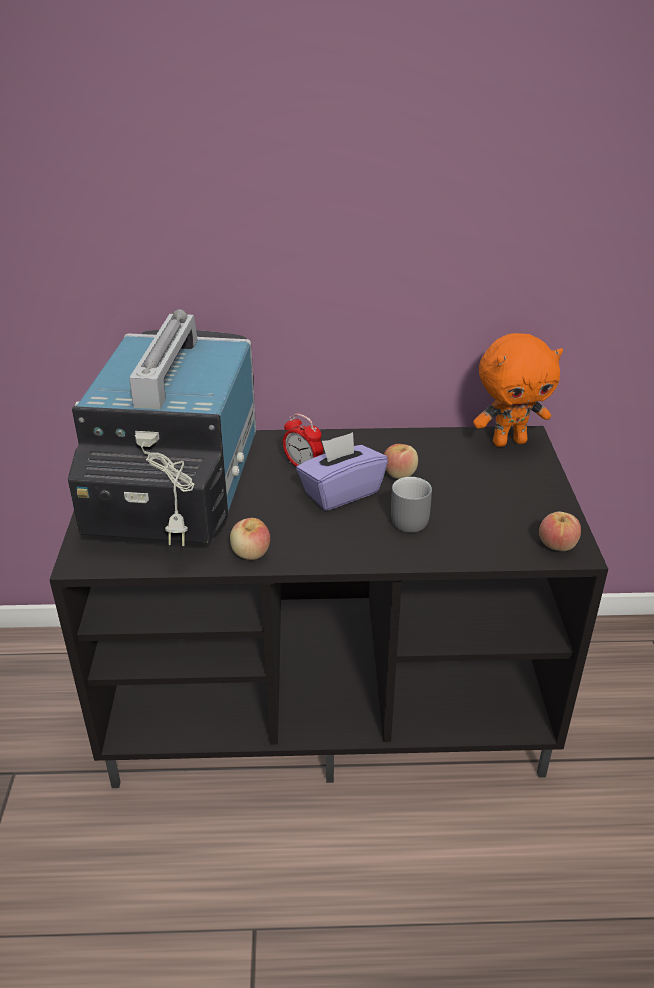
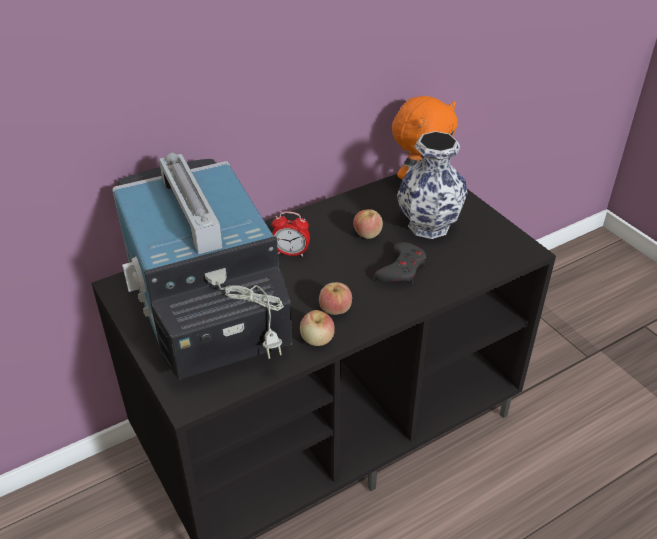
camera: 30 degrees left, 5 degrees up
(341, 492) = (338, 264): purple tissue box -> none
(405, 519) = (401, 268): grey mug -> grey game controller
(477, 488) = (429, 226): none -> vase
(557, 545) = (513, 250): apple -> apple (335, 309)

